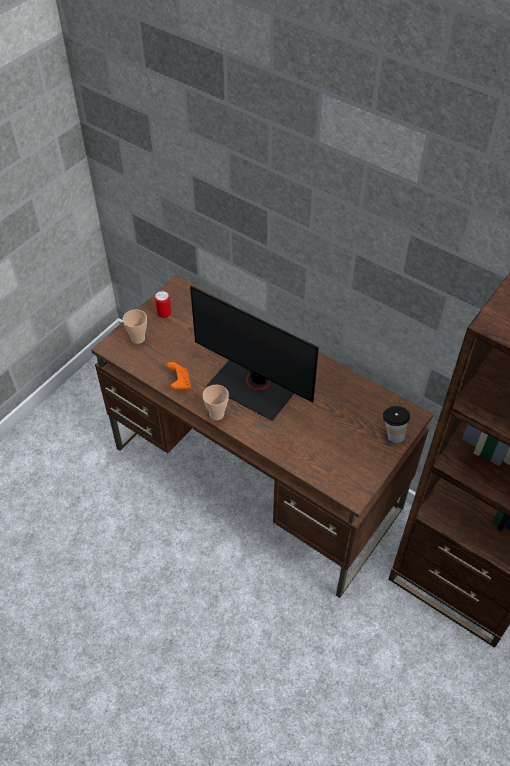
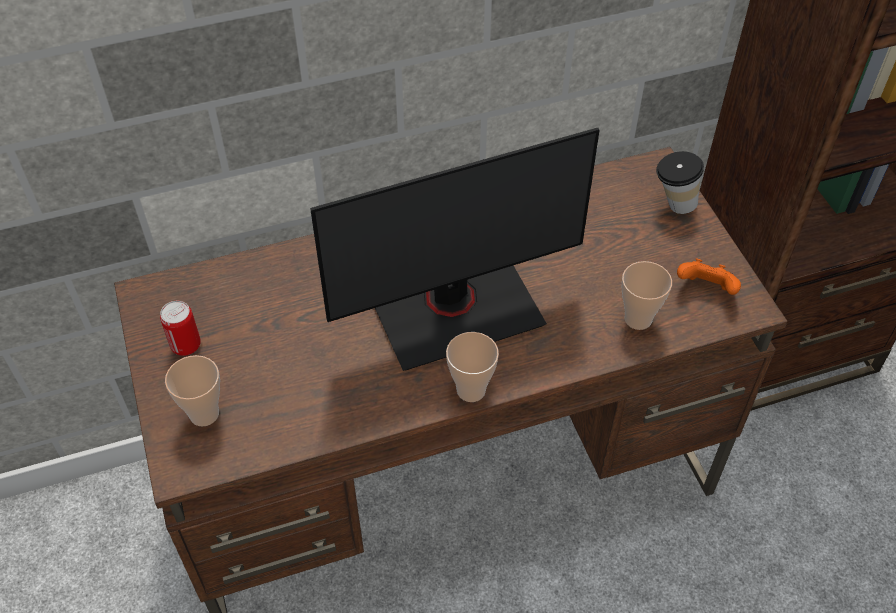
camera: 55 degrees left, 0 degrees up
(179, 383) = (361, 406): orange game controller -> orange game controller (705, 289)
(307, 454) = (638, 319): none -> cup

